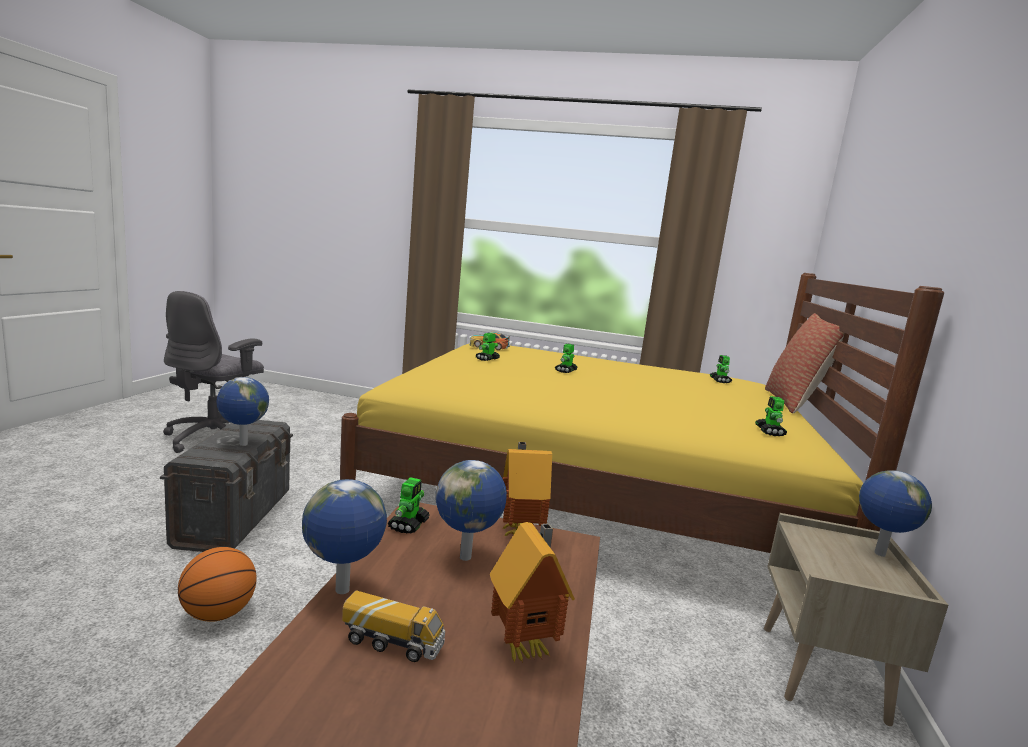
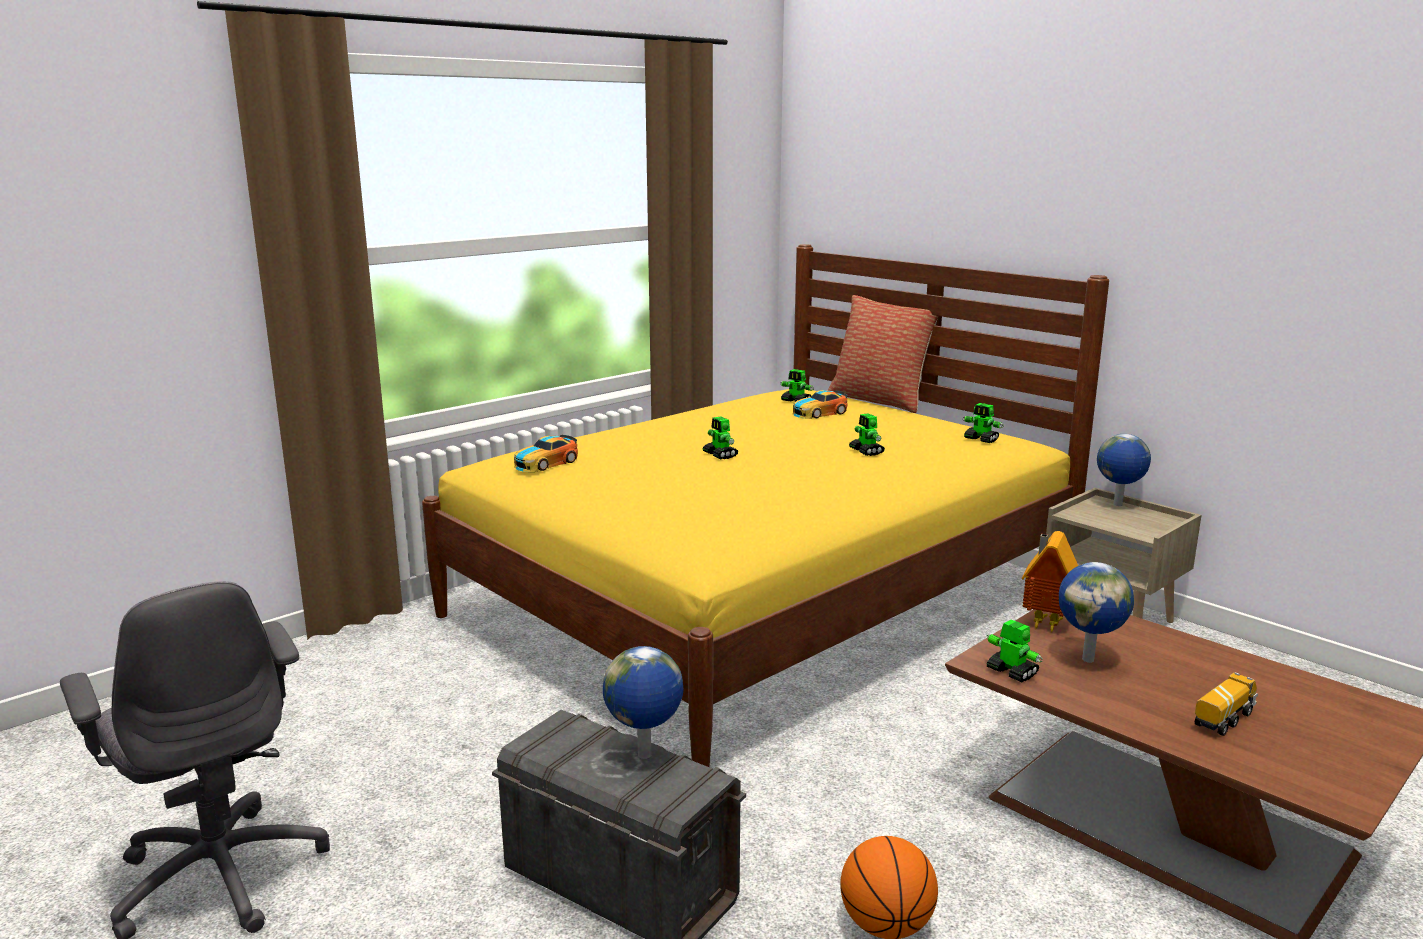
camera: 55 degrees left, 5 degrees up
(342, 591) = (1140, 727): globe -> none
(487, 359) = (626, 480): toy robot -> toy robot (866, 452)
(526, 647) = (1232, 669): toy house -> none
(707, 386) = (819, 413): none -> toy car

